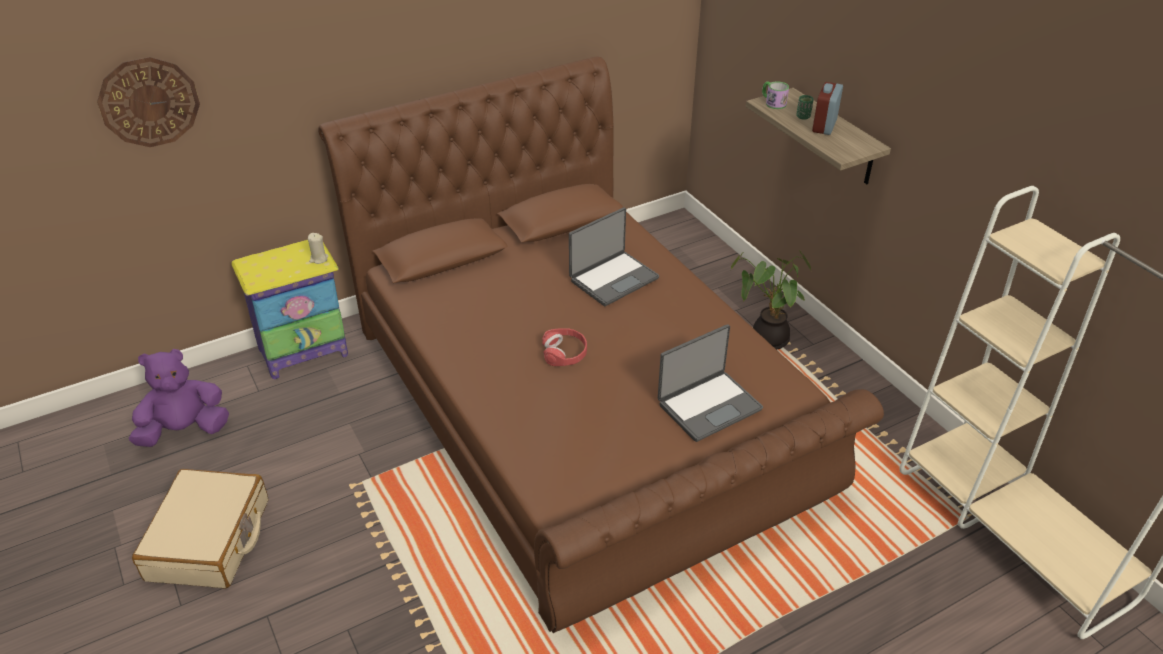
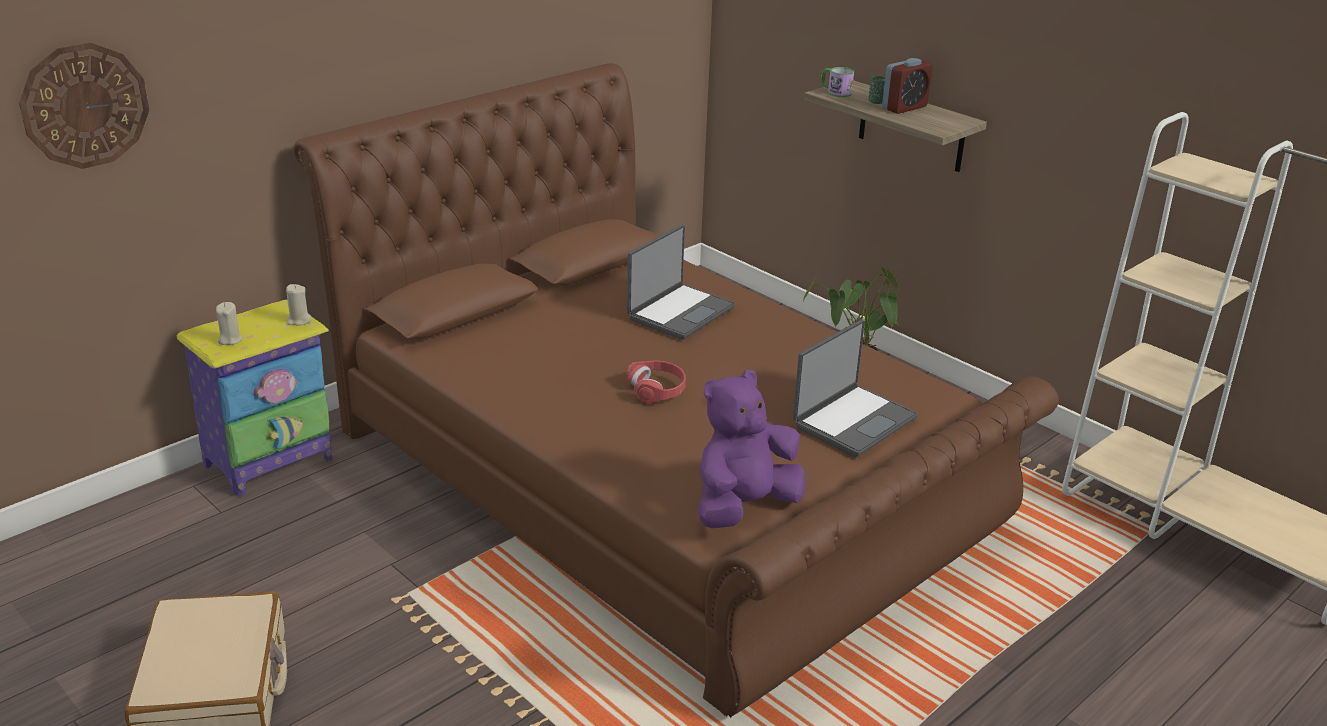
camera: 15 degrees left, 10 degrees down
(185, 430) = (130, 570): purple plush toy -> purple plush toy (743, 507)
(264, 271) = (230, 340): none -> beige candle
(824, 126) = (904, 108): alarm clock -> alarm clock turned 135 degrees counterclockwise

